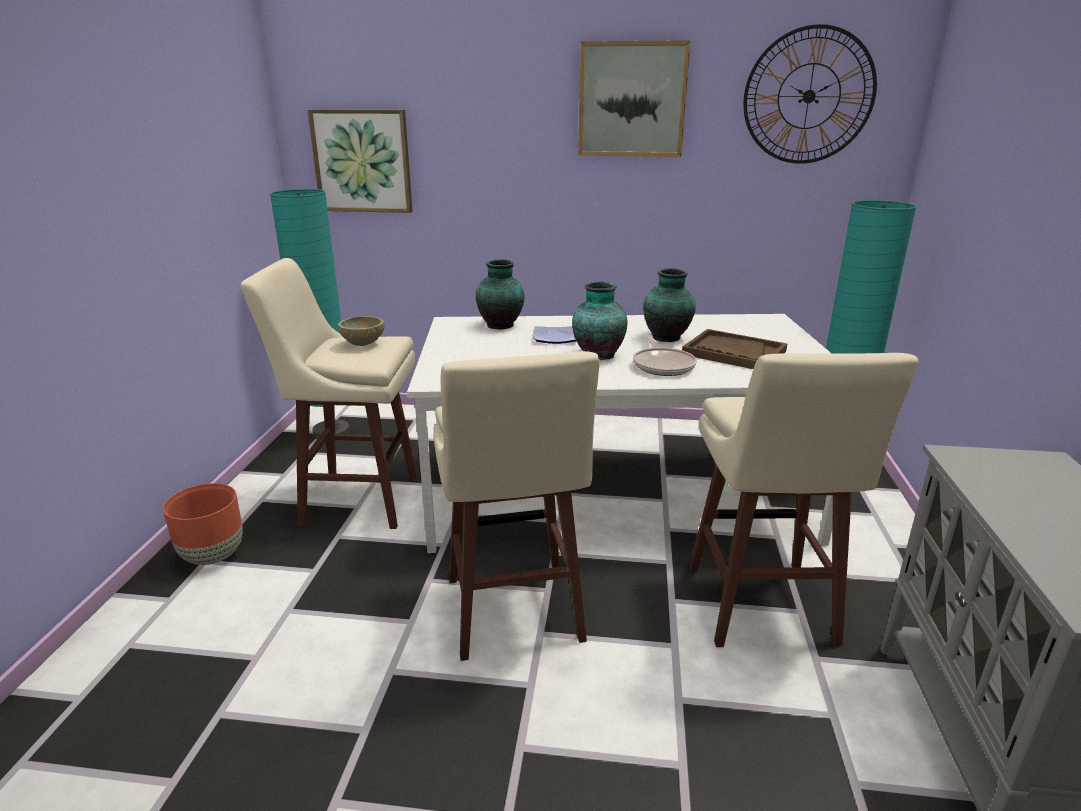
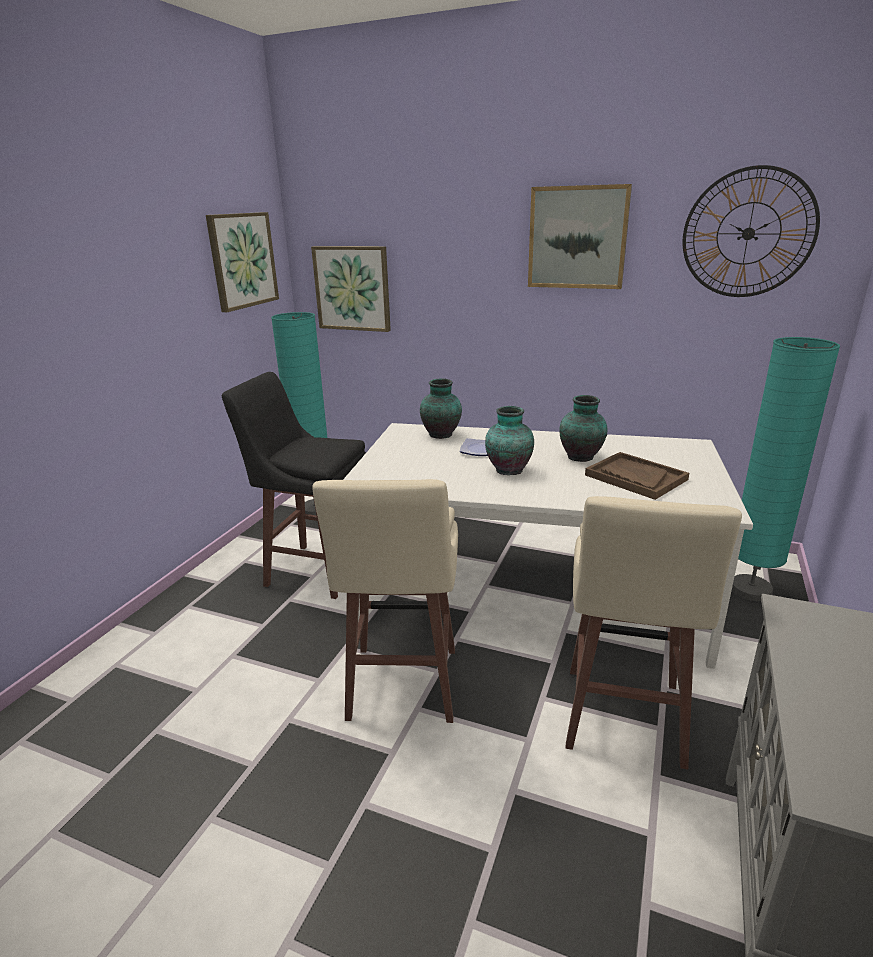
camera: 15 degrees right, 0 degrees up
(213, 555) = (195, 602): brown planter -> none
(227, 122) = (242, 260): none -> picture
(357, 500) = (315, 570): beige stool -> black stool
(363, 344) = (320, 445): beige bowl -> none
(663, 365) = (561, 485): frying pan -> none

